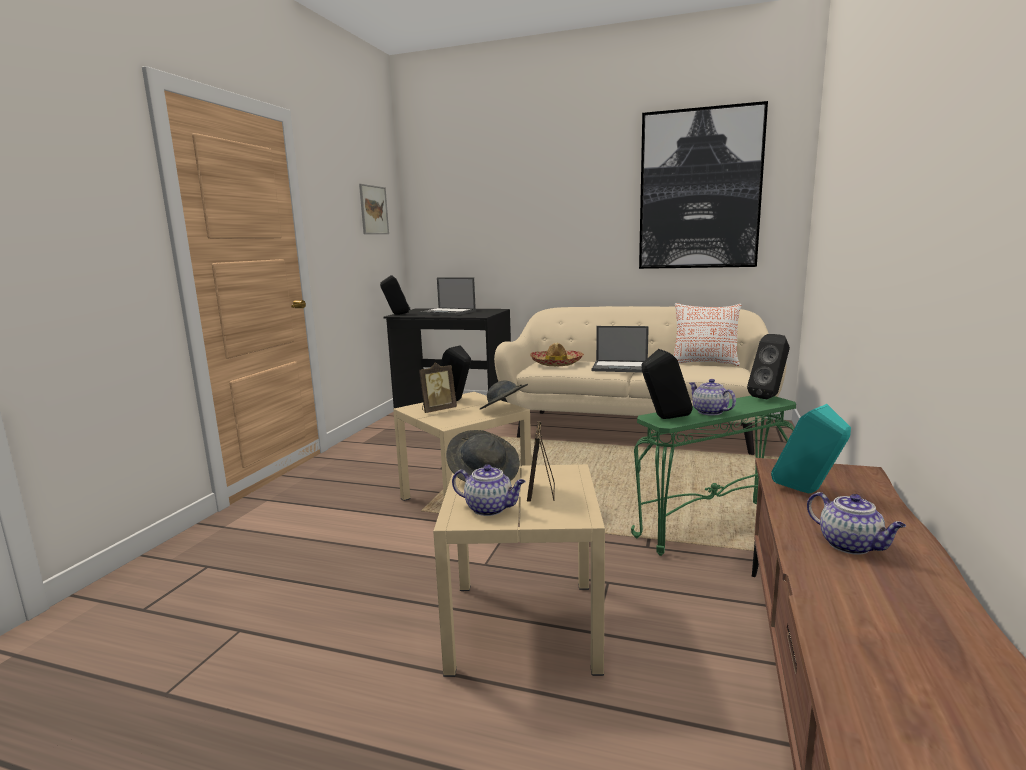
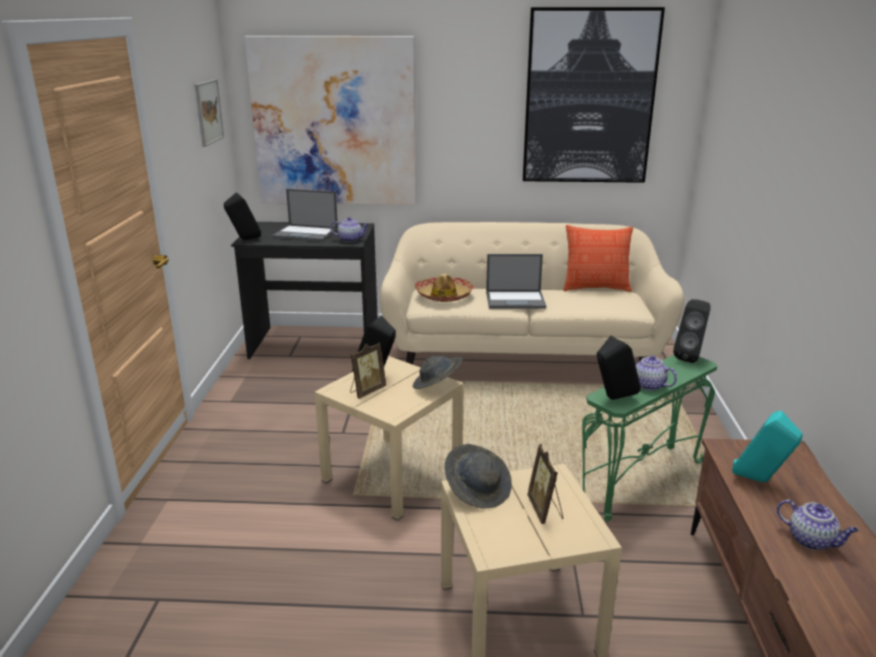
camera: 15 degrees left, 10 degrees up
(480, 223) = (335, 122): none -> picture
(490, 509) = (511, 536): teapot -> teapot (350, 240)
(705, 363) = (595, 288): white pillow -> orange pillow

